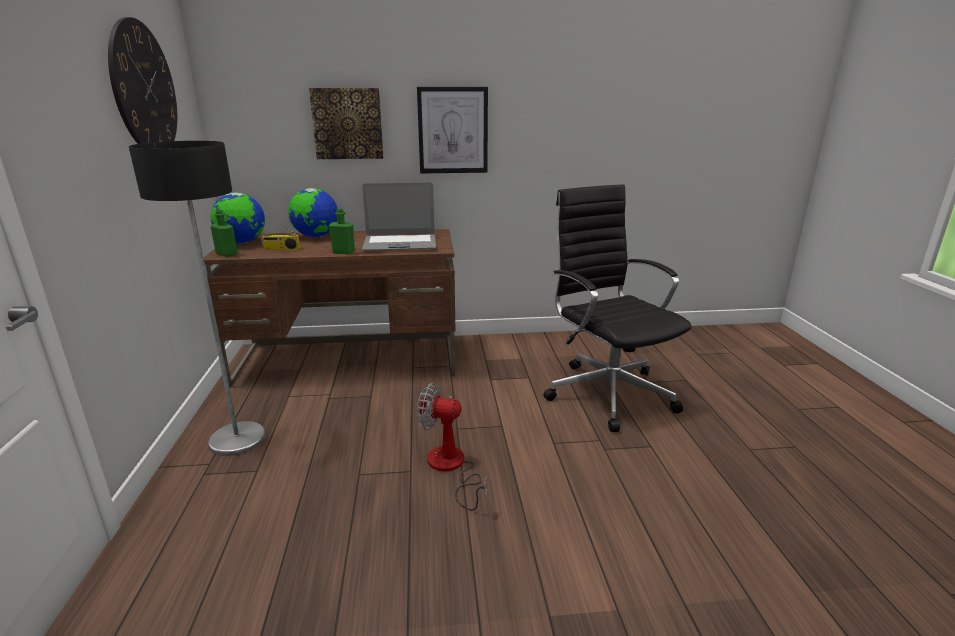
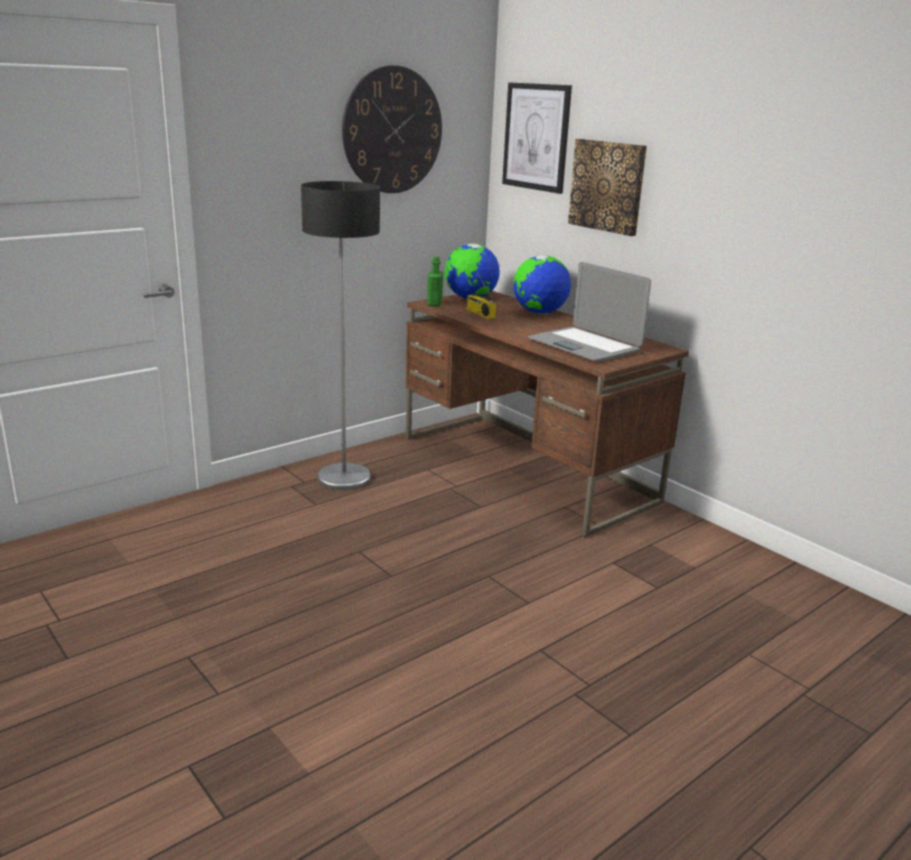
camera: 55 degrees right, 0 degrees up
(343, 252) = (514, 334): green bottle -> none
(451, 468) = (419, 596): fan -> none
(453, 130) = (721, 214): picture -> picture (536, 137)
(607, 392) = (714, 662): black office chair -> none

